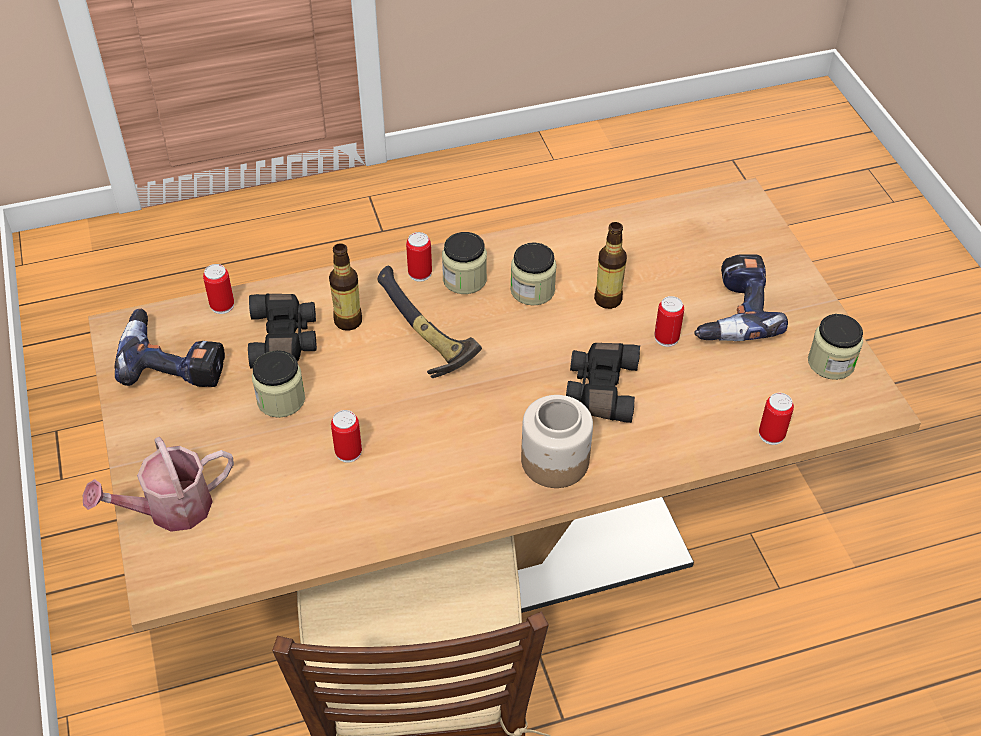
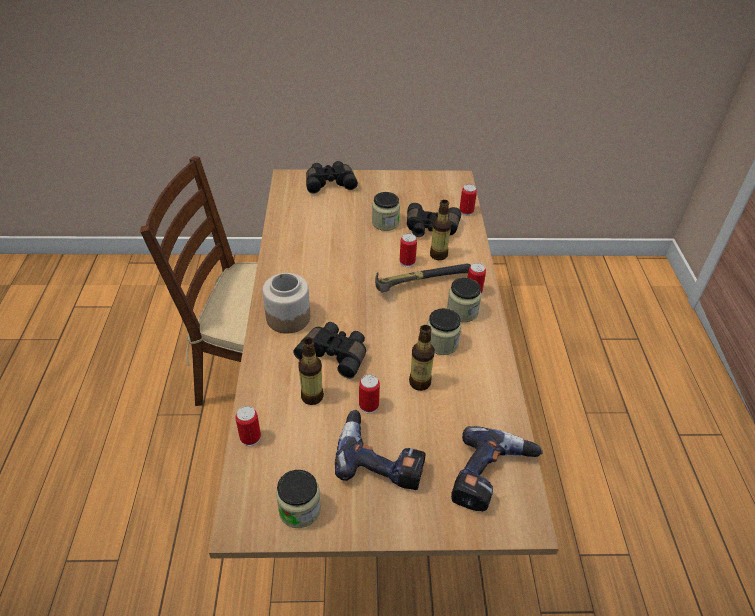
camera: 105 degrees right, 5 degrees down
(170, 509) = (330, 183): watering can -> black binoculars
(174, 360) = (429, 192): power drill -> power drill (491, 477)
(348, 452) = (337, 240): can -> can (407, 262)
(680, 394) = (312, 396): none -> bottle

